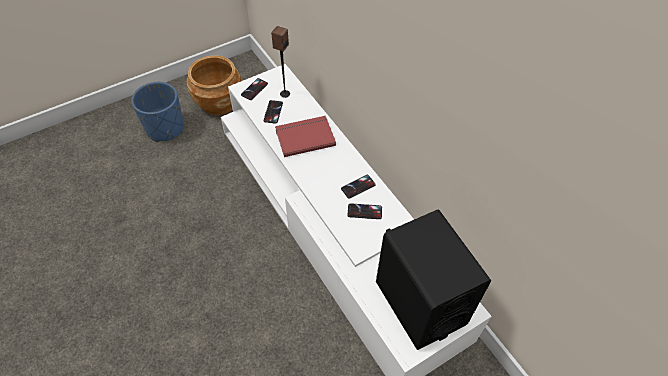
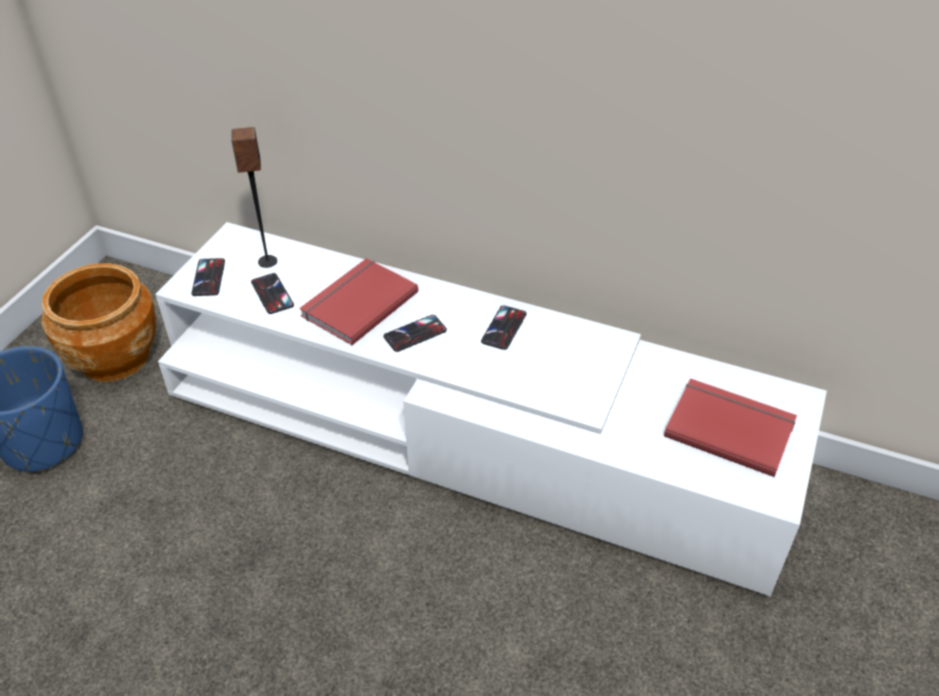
camera: 35 degrees left, 10 degrees down
(364, 211) = (545, 354): phone -> phone (415, 334)
(420, 303) = (729, 427): black speaker -> red book

